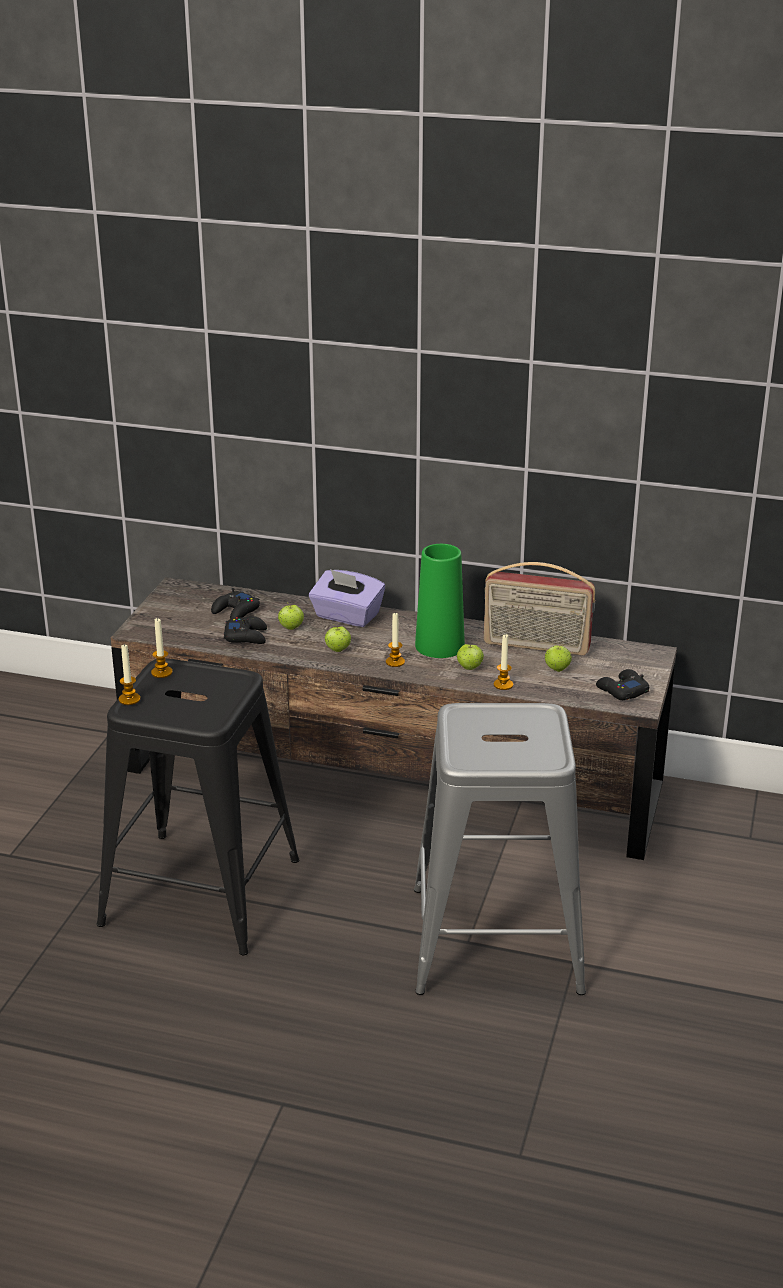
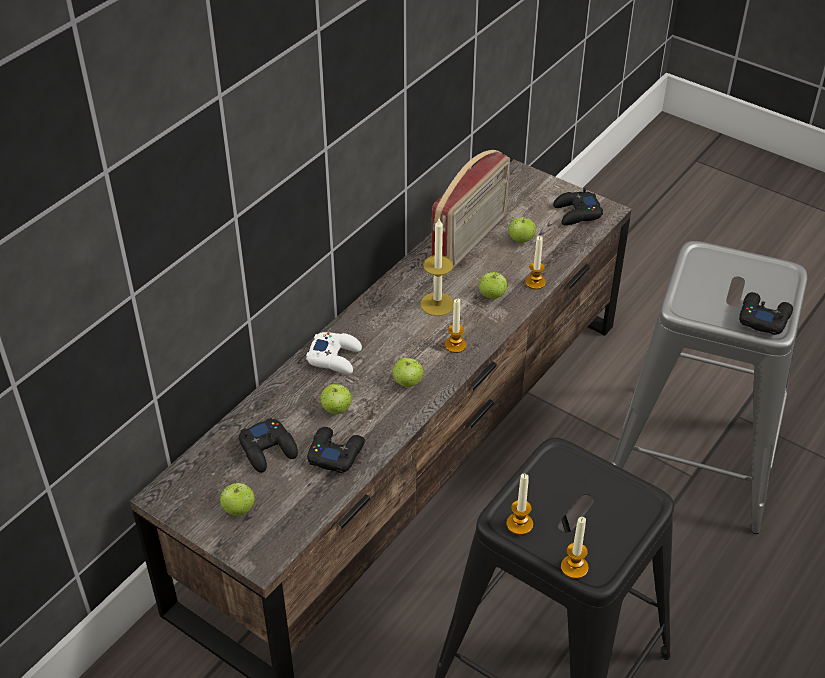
camera: 70 degrees left, 15 degrees up
(175, 613) = (239, 509): none -> apple
(347, 616) = (335, 357): purple tissue box -> white game controller
(439, 645) = (437, 304): green vase -> candle
(472, 753) = (763, 318): none -> black game controller

